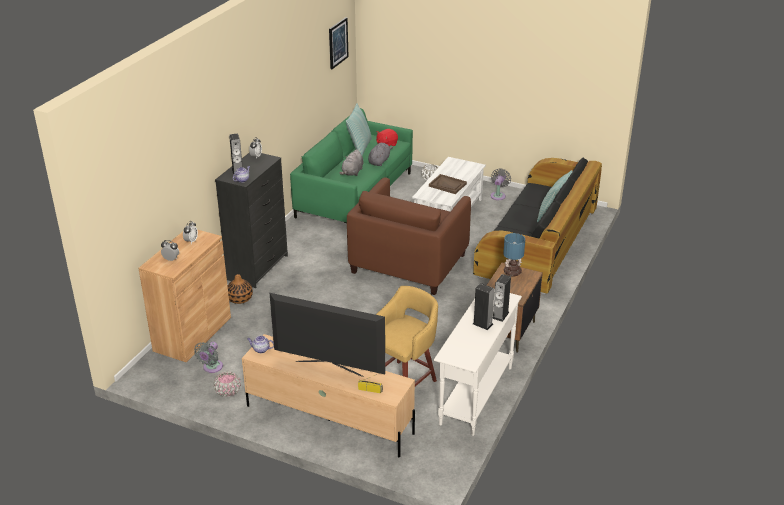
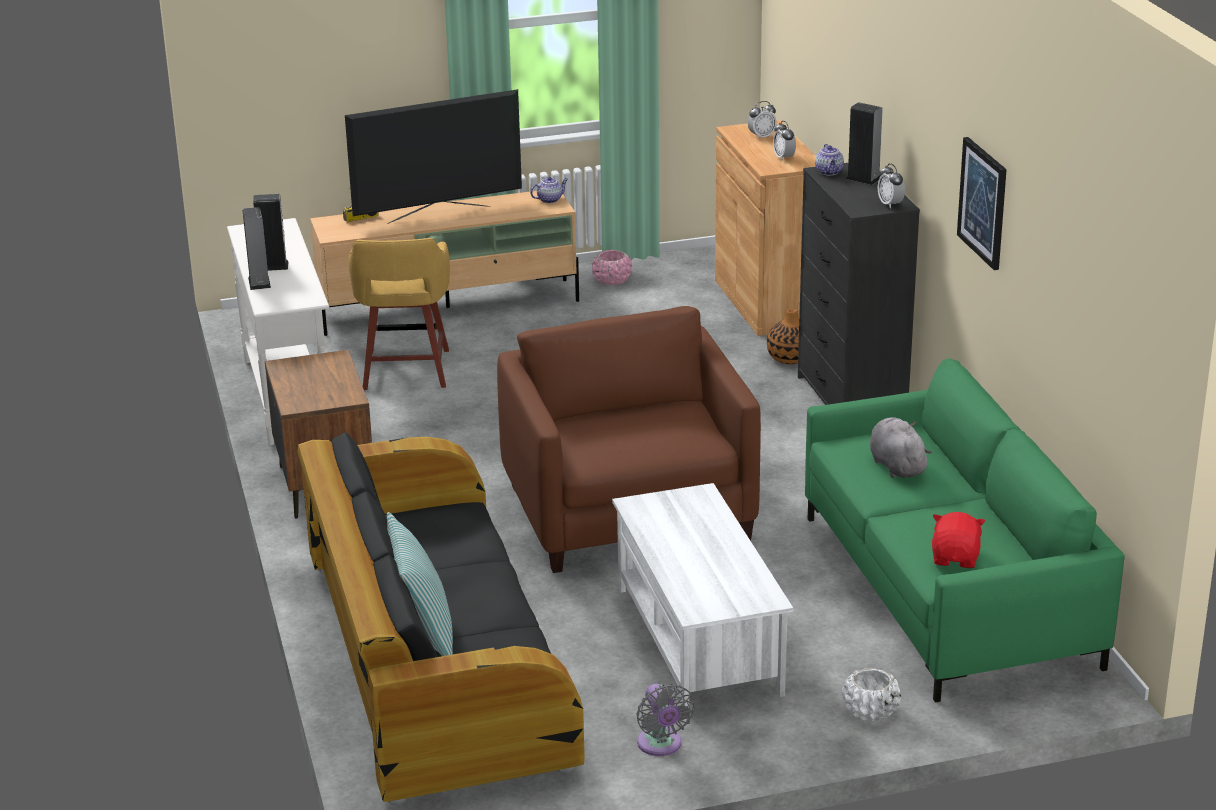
camera: 140 degrees right, 5 degrees down
(211, 368) = (674, 288): grey fan -> none
(338, 43) = (1128, 292): picture -> picture (983, 202)
(359, 147) = (994, 524): pillow -> none
(379, 161) = (897, 516): grey plush toy -> none
(447, 185) = (685, 537): brown tray -> none
(511, 272) = (332, 394): table lamp -> none

